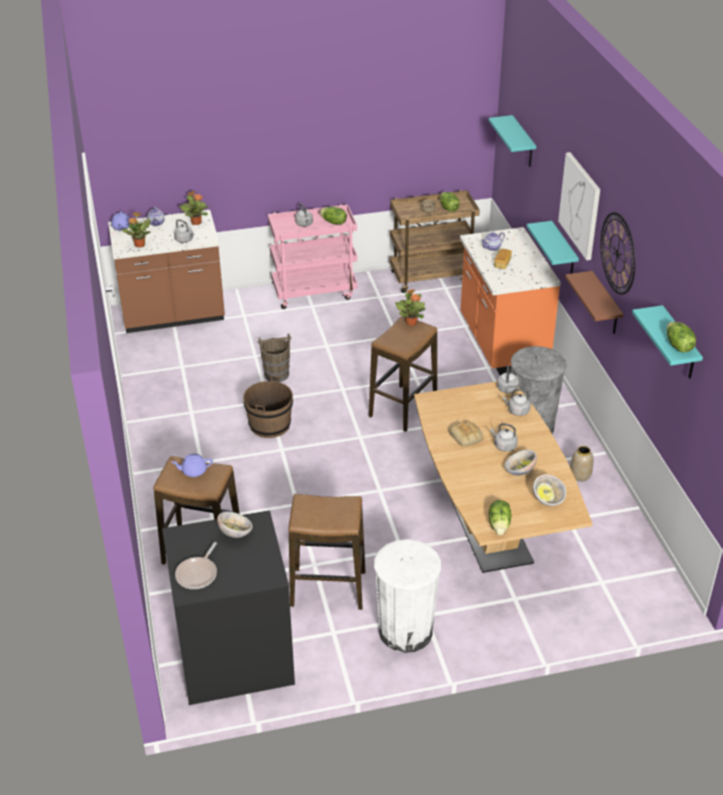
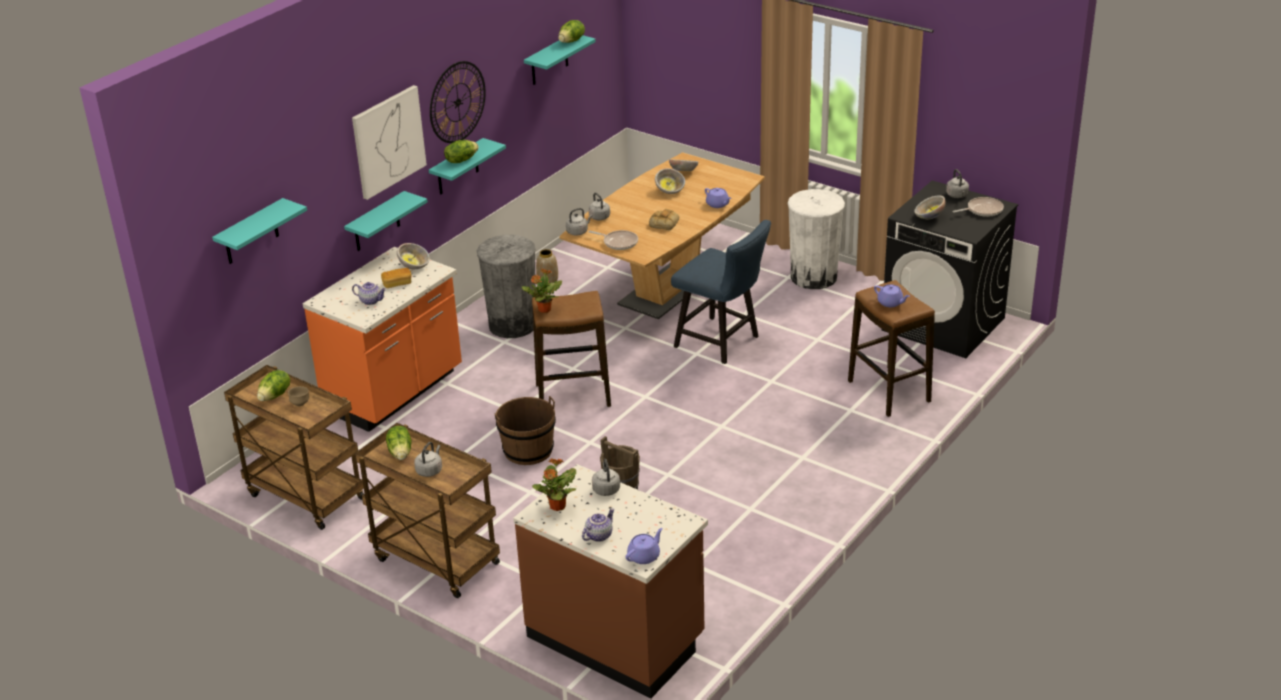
camera: 130 degrees left, 5 degrees down
(139, 245) = (661, 514): potted plant -> none
(269, 425) = (700, 452): brown bucket -> brown bucket (528, 450)
(314, 292) = (434, 561): pink cart -> brown cart
(327, 589) = (829, 322): stool -> none
(376, 511) = (722, 343): none -> blue chair
(460, 482) = (718, 204): none -> purple teapot
(464, 399) = (618, 242): none -> frying pan
(499, 525) = (736, 176): lettuce -> lettuce (461, 160)
(504, 446) = (651, 206): grey kettle -> grey kettle (957, 195)
(518, 278) = (414, 266): none -> bowl
(605, 305) = (457, 168): brown shelf -> turquoise shelf

